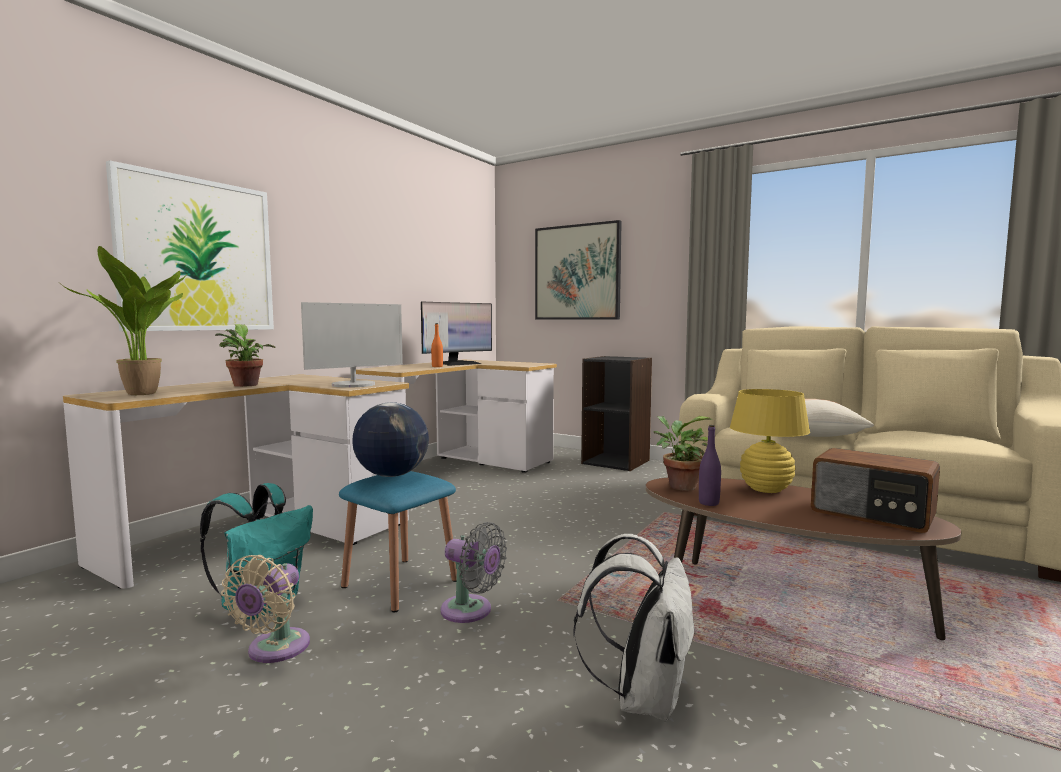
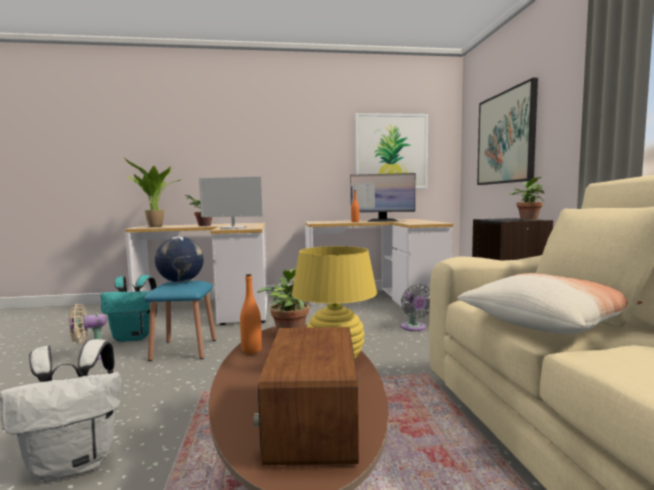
camera: 50 degrees right, 0 degrees up
(197, 255) = (208, 157): picture -> picture (391, 152)
(471, 611) = (164, 375): grey fan -> grey fan (414, 328)
(633, 357) = (527, 219): none -> potted plant
(709, 503) = (251, 350): purple bottle -> orange bottle

